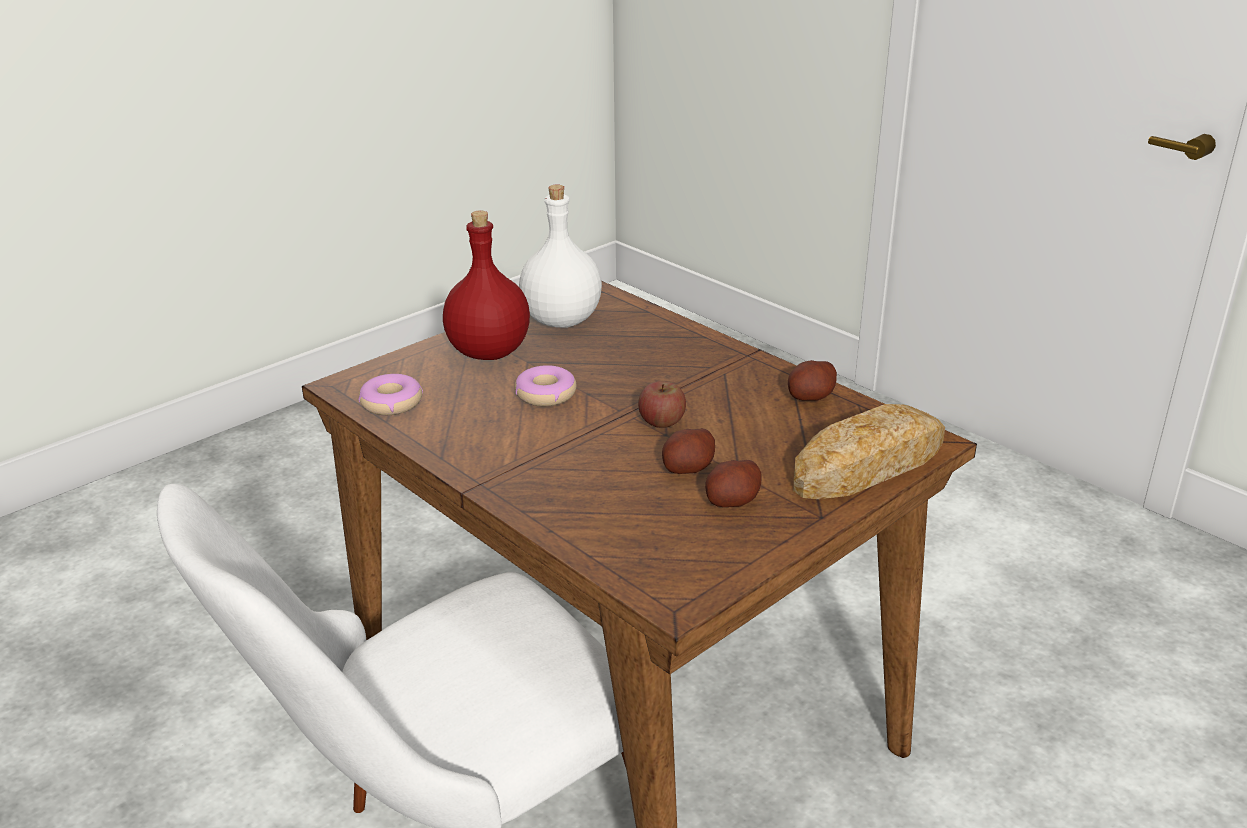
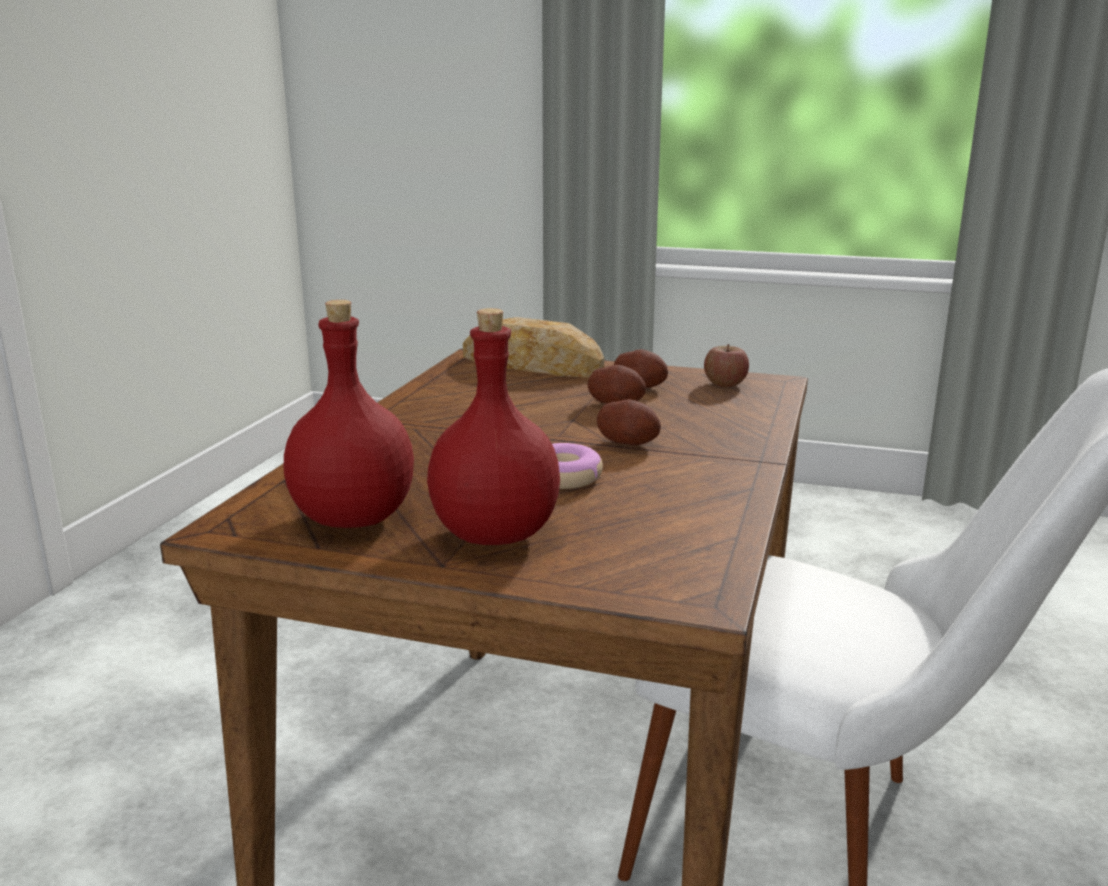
camera: 120 degrees left, 10 degrees down
(391, 403) = (696, 548): donut -> none
(560, 321) = (356, 518): white bottle -> red bottle
(662, 421) = (552, 424): apple -> apple (725, 383)
(811, 397) = (440, 389): potato -> potato (628, 442)

